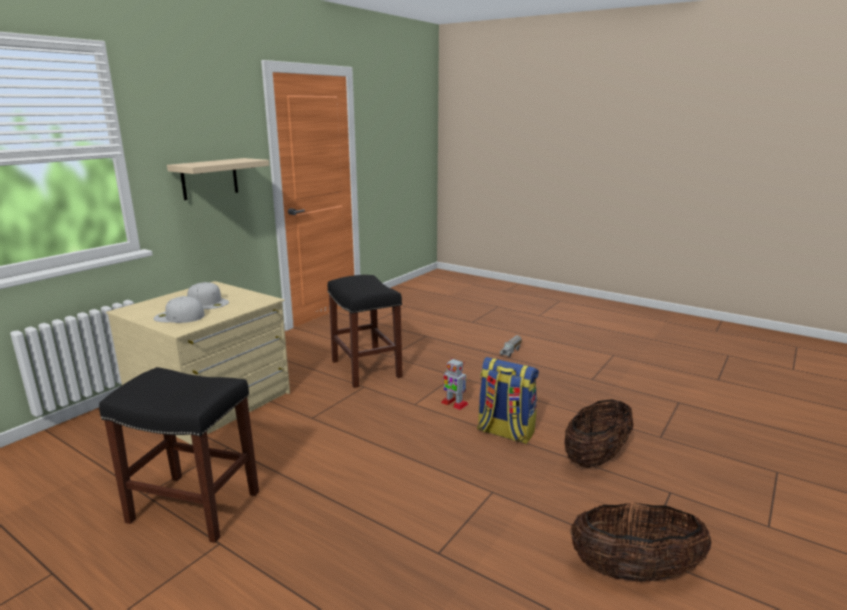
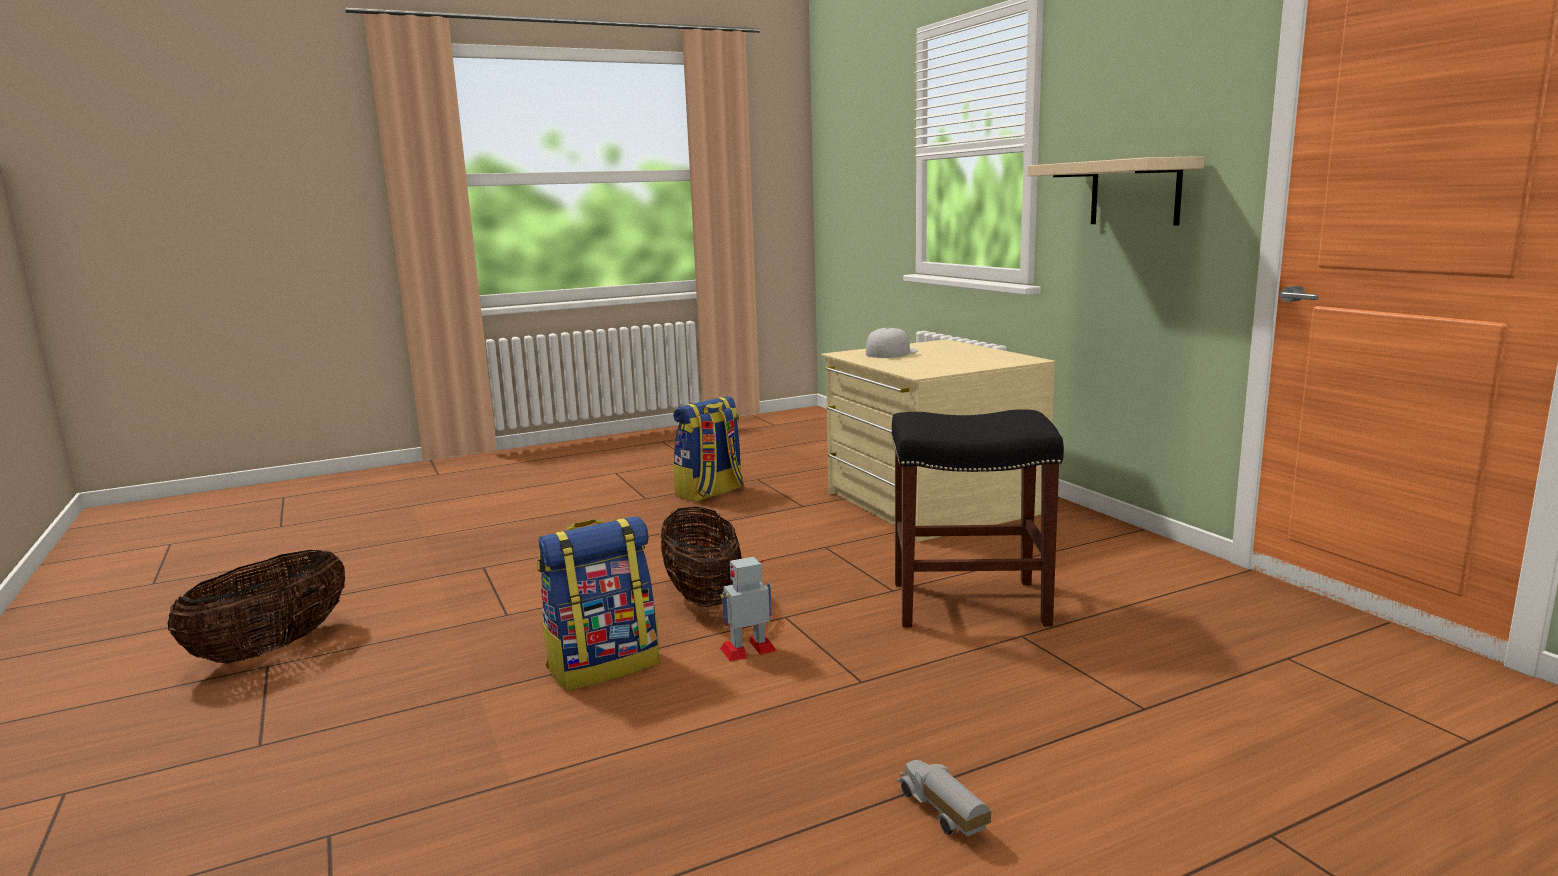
camera: 120 degrees right, 5 degrees down
(196, 506) = (710, 493): black stool -> backpack
(208, 302) = (939, 358): white cap -> none
(596, 457) = (423, 720): basket -> basket (702, 595)

